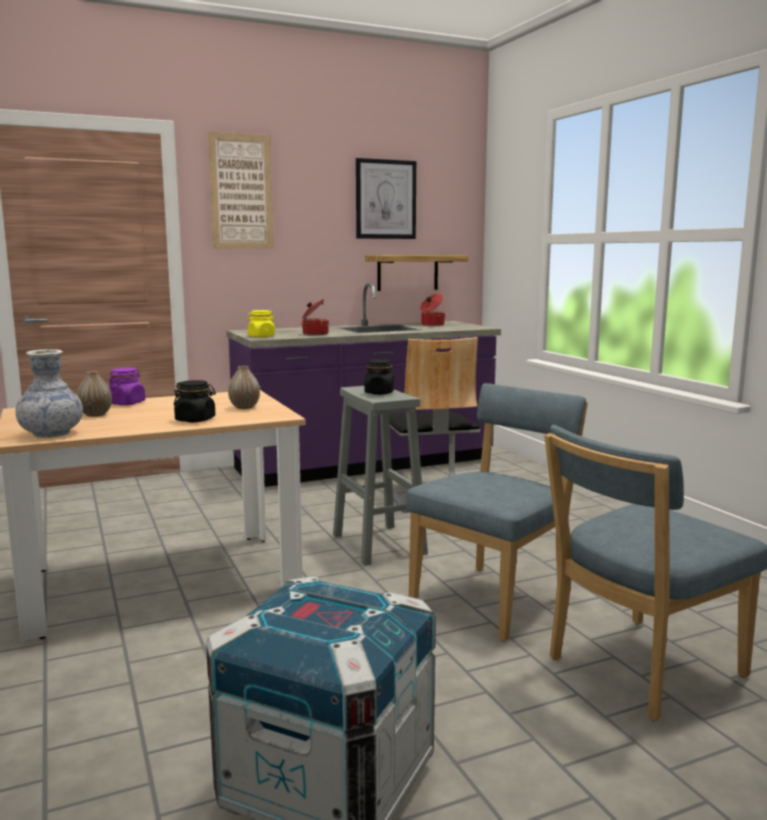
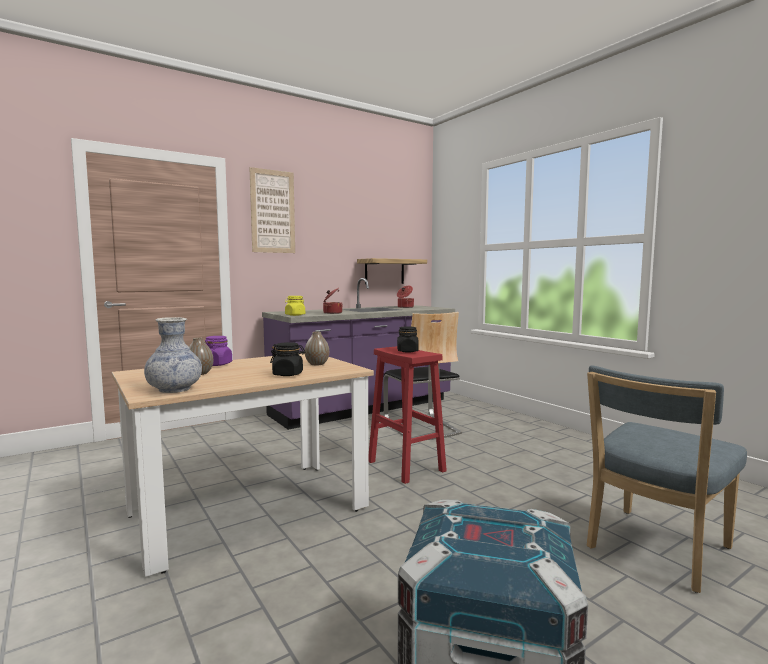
camera: 10 degrees left, 5 degrees down
(379, 545) = (407, 466): grey stool -> red stool
(385, 199) = (370, 221): picture -> none
(494, 599) = (516, 502): blue chair -> none

